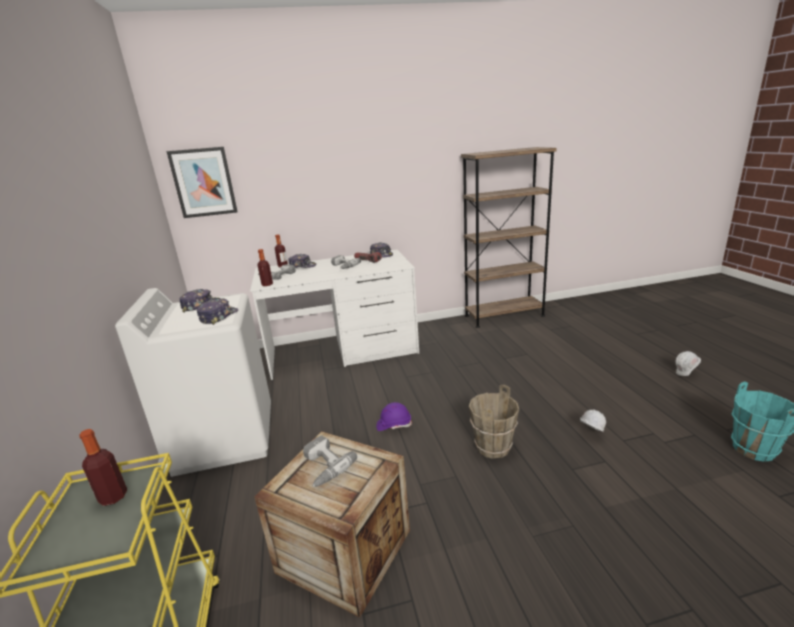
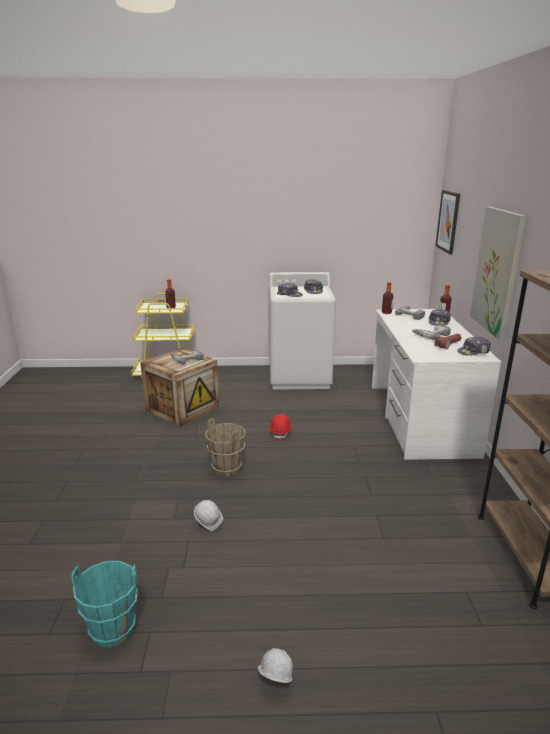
camera: 100 degrees right, 0 degrees up
(348, 193) = (497, 271): none -> picture
(394, 425) = (281, 432): purple hard hat -> red hard hat

